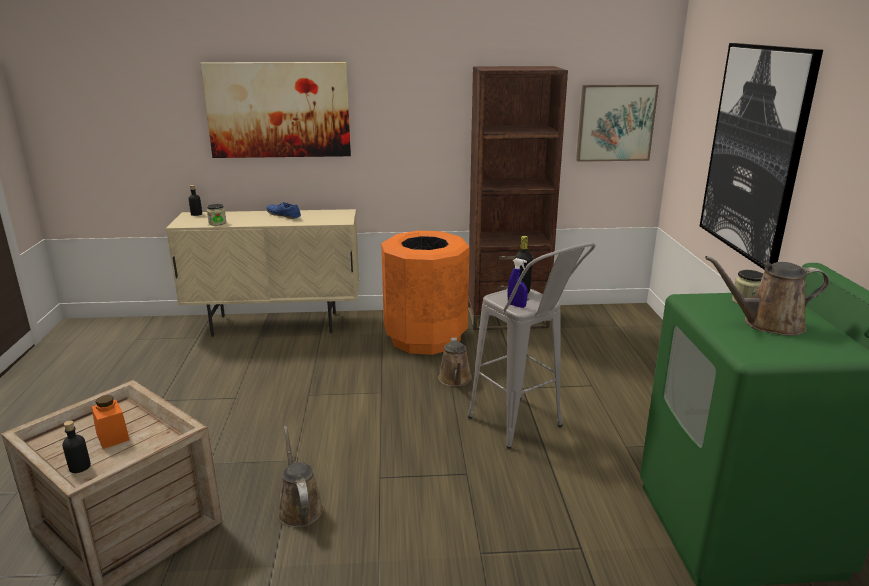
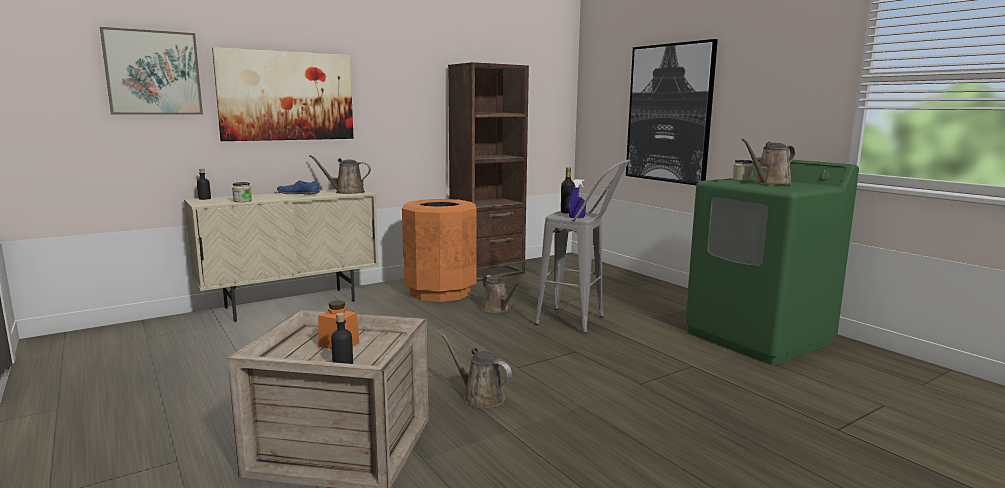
camera: 30 degrees left, 10 degrees down
(330, 218) = (346, 192): none -> brown watering can
(615, 123) = (543, 112): picture -> picture (153, 73)

